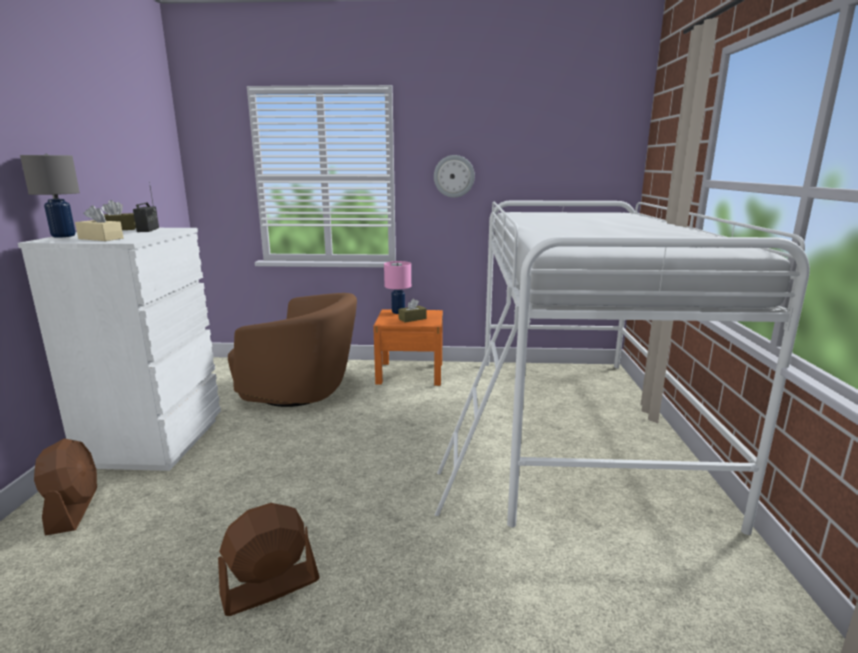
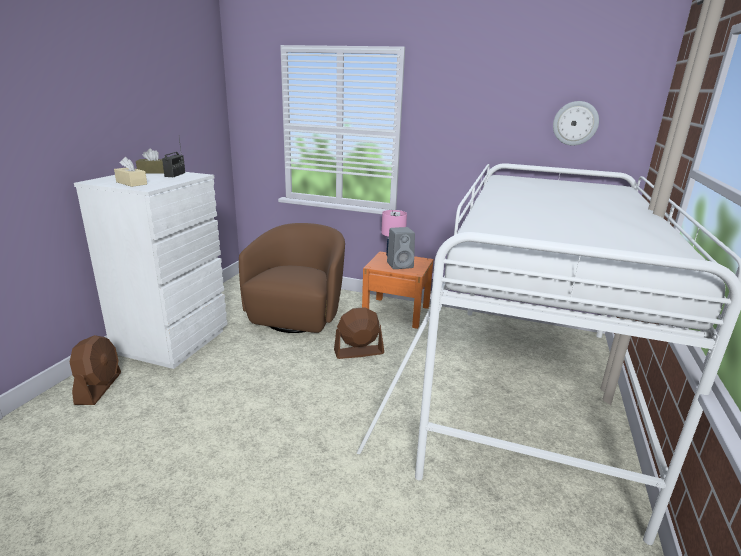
camera: 15 degrees right, 5 degrees up
(65, 236) = (111, 177): grey table lamp -> none
(270, 587) = (204, 485): brown fan -> brown fan (358, 352)
(301, 392) = (298, 315): brown armchair -> brown armchair turned 105 degrees counterclockwise
(412, 319) = (400, 265): brown tissue box -> grey speaker
(454, 176) = (455, 136): wall clock -> wall clock (575, 123)

